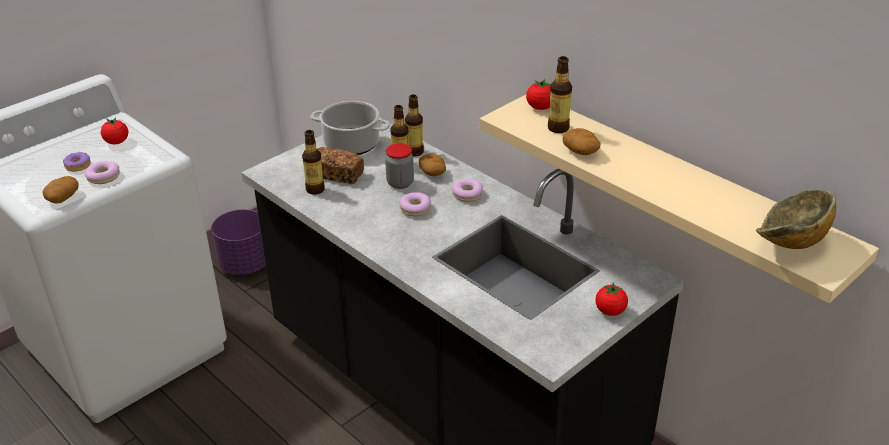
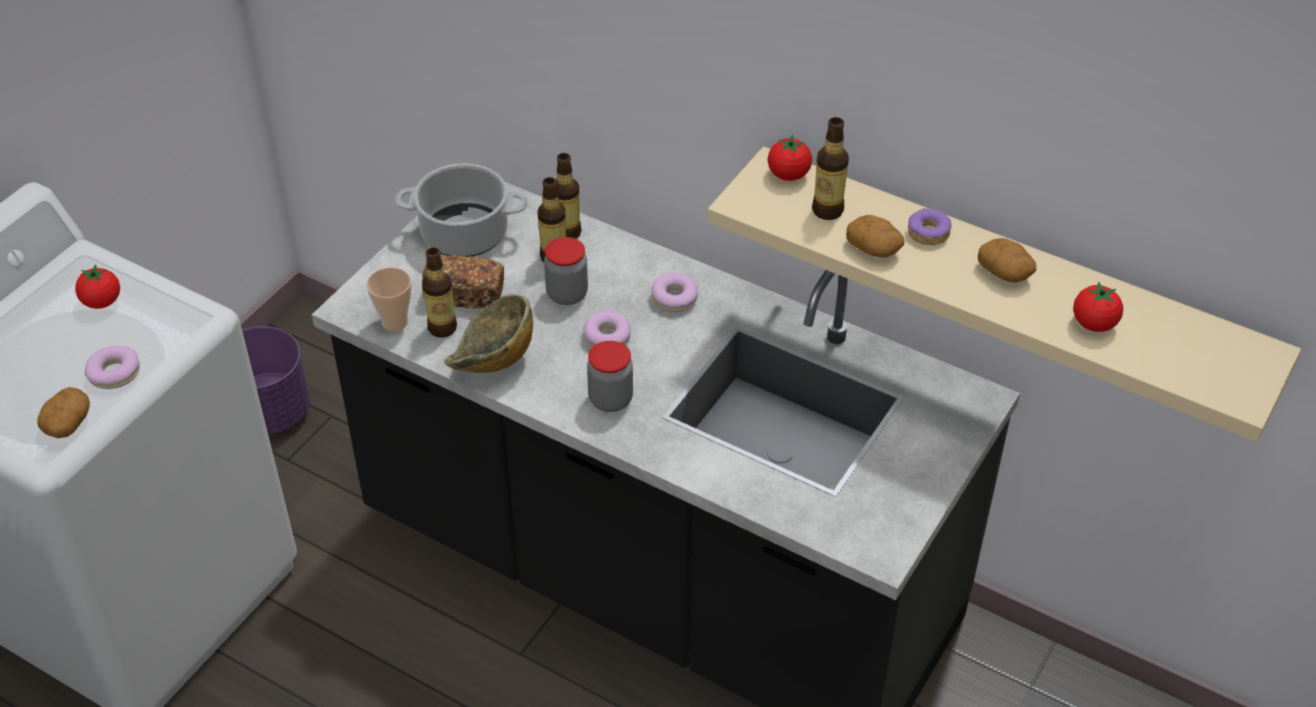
camera: 15 degrees left, 10 degrees up
(77, 166) = (60, 359): donut -> donut (928, 233)
(288, 183) = (395, 323): none -> cup
(402, 242) = (610, 399): none -> jar
(433, 173) = (609, 267): potato -> potato (1005, 272)
(610, 311) = (938, 461): tomato -> tomato (1094, 324)
(788, 245) = (1191, 364): bowl -> bowl (493, 363)

